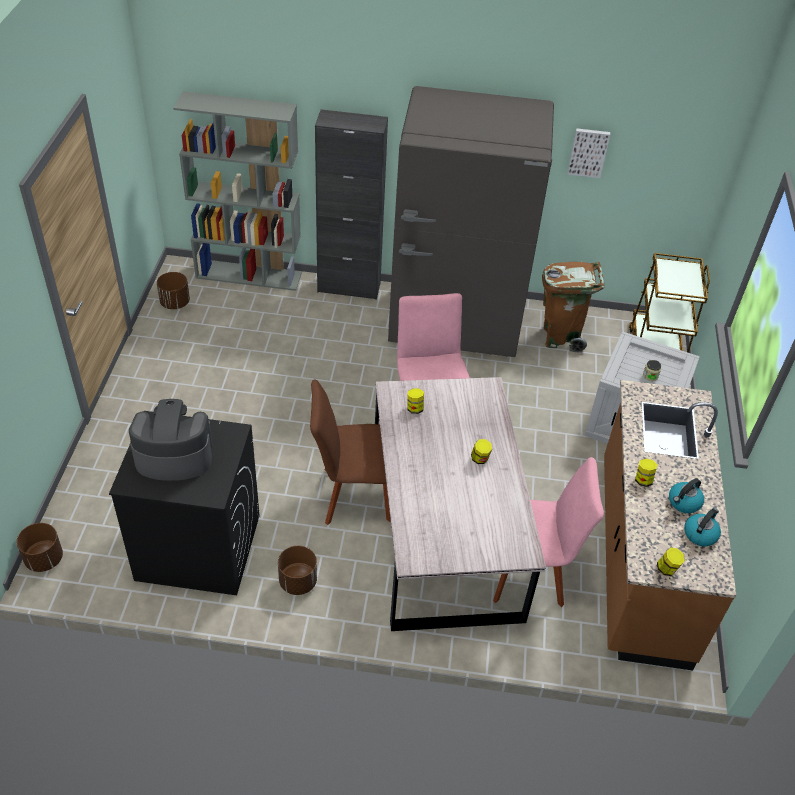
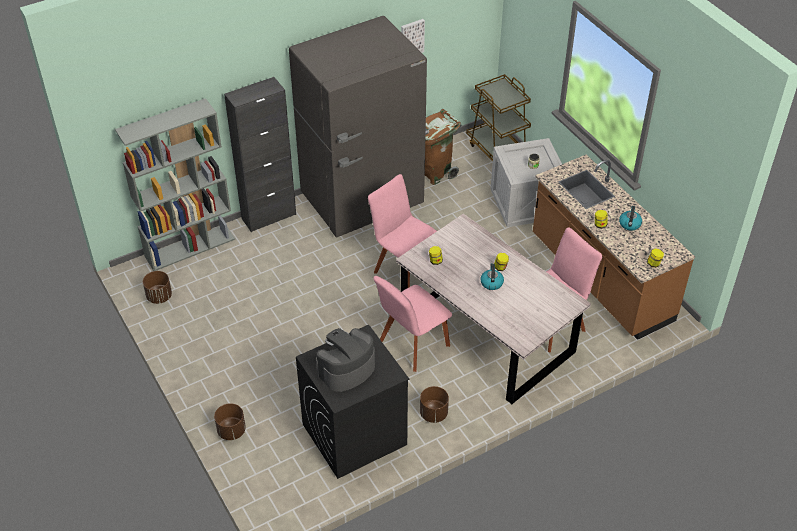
camera: 35 degrees left, 0 degrees up
(44, 559) = (266, 505): brown planter -> brown planter (231, 431)
(352, 495) = (412, 345): brown chair -> pink chair
(700, 534) = (652, 236): kettle -> kettle (491, 283)

